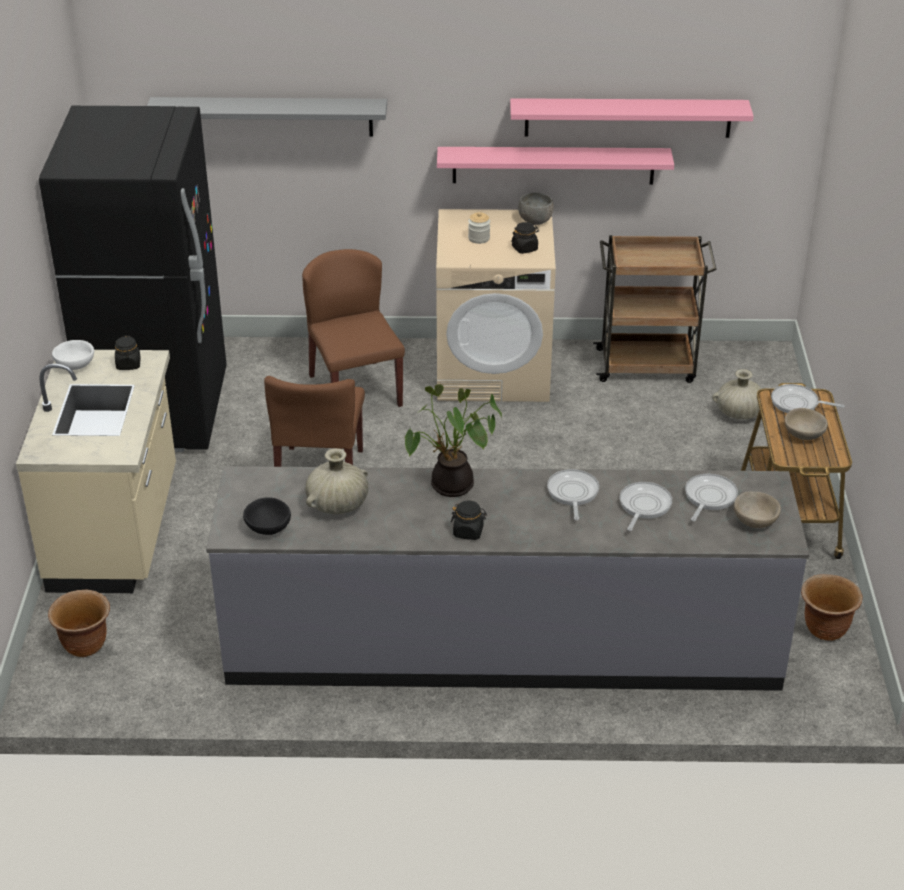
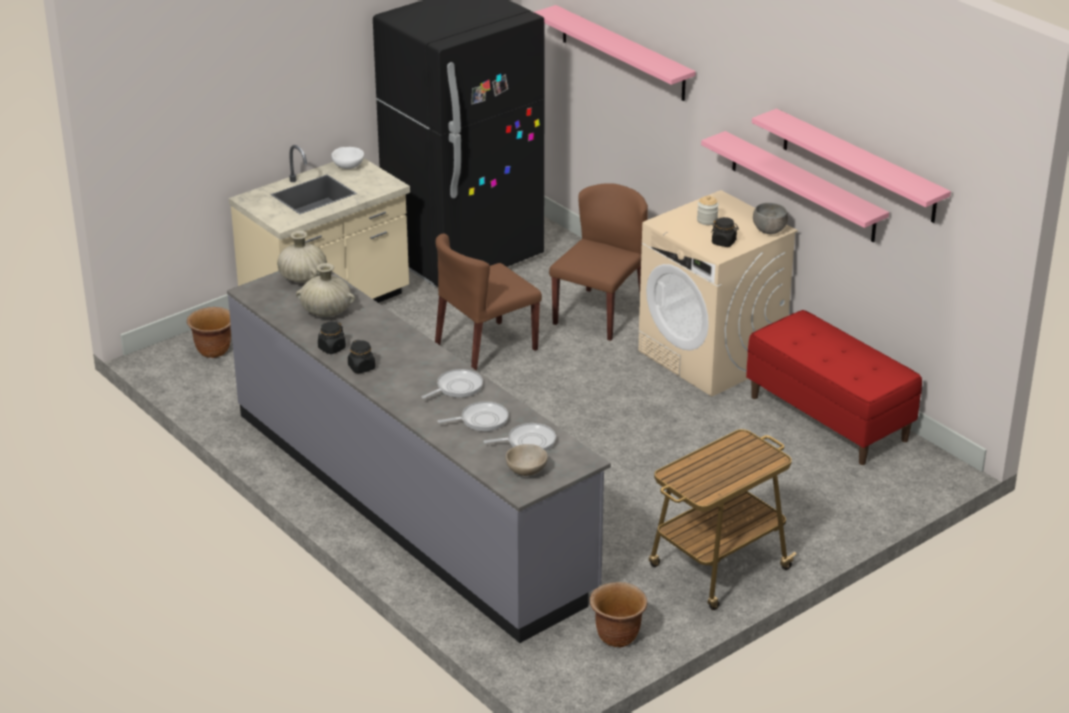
camera: 50 degrees right, 5 degrees down
(128, 364) = (374, 181): black jar -> black jar (331, 348)
(267, 528) = (272, 300): black bowl -> none
(269, 116) = (622, 53): grey shelf -> pink shelf
(450, 488) = (399, 341): potted plant -> none
(647, 365) = (829, 418): brown cart -> red bench
(739, 413) = (833, 487): beige vase -> beige vase (303, 278)
(797, 403) = (750, 452): frying pan -> none
(803, 435) = (712, 471): beige bowl -> none

